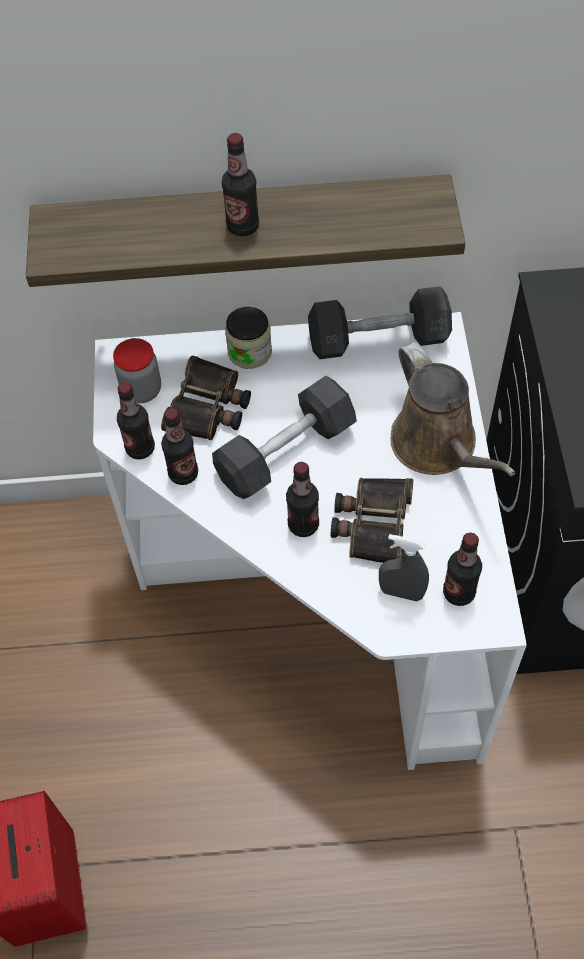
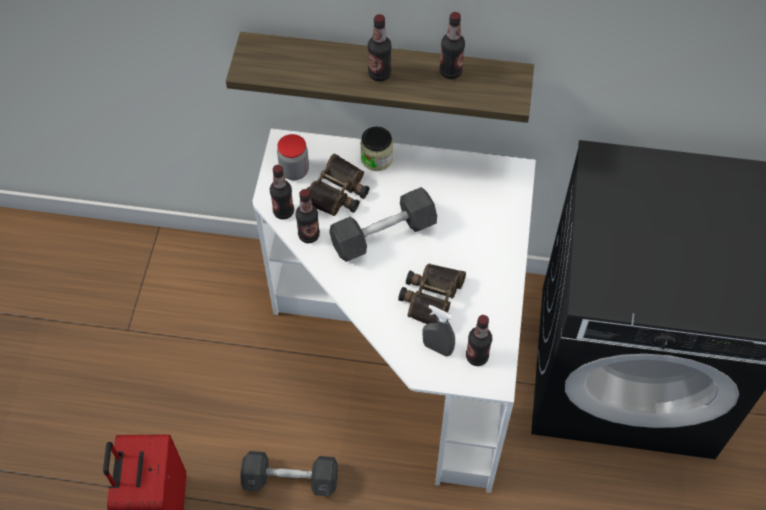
camera: 10 degrees right, 0 degrees up
(303, 525) = (382, 288): bottle -> bottle (450, 72)
(378, 339) = (470, 167): grey dumbbell -> grey dumbbell (290, 479)
(438, 446) = (491, 253): brown watering can -> none

